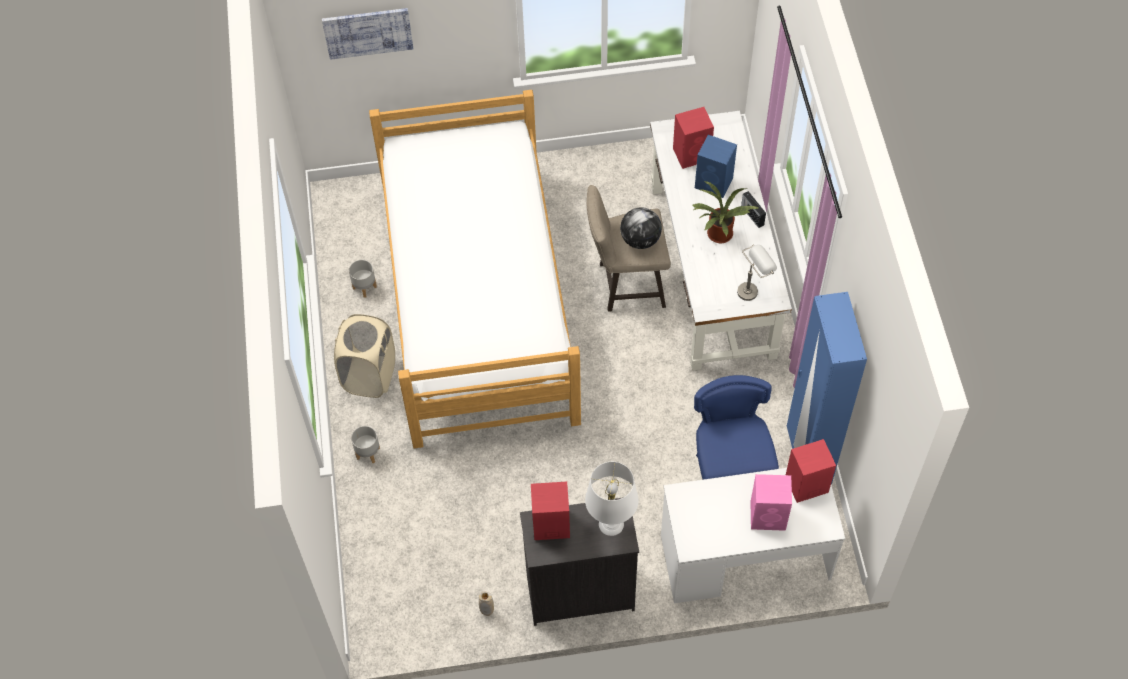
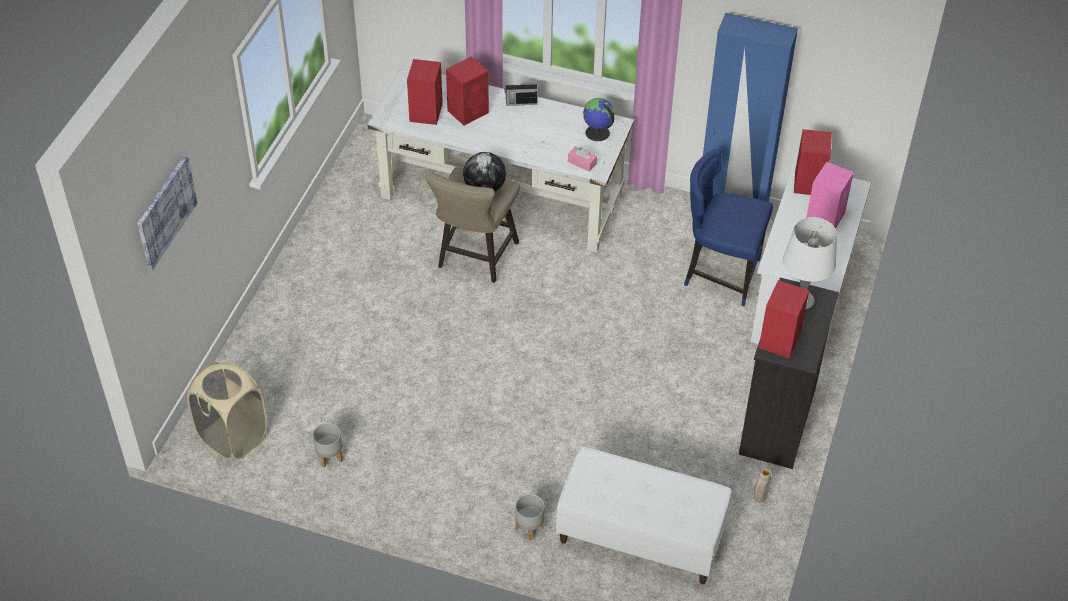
camera: 65 degrees left, 10 degrees down
(369, 376) = (439, 492): beige laundry basket -> beige laundry basket (233, 436)
(399, 536) = (639, 537): none -> white bench
(479, 302) = (415, 372): bed -> none
(707, 293) = (582, 163): none -> pink tissue box
(714, 183) = (469, 111): blue speaker -> red speaker
(719, 236) = (527, 131): potted plant -> none
(753, 288) = (597, 133): grey table lamp -> globe

